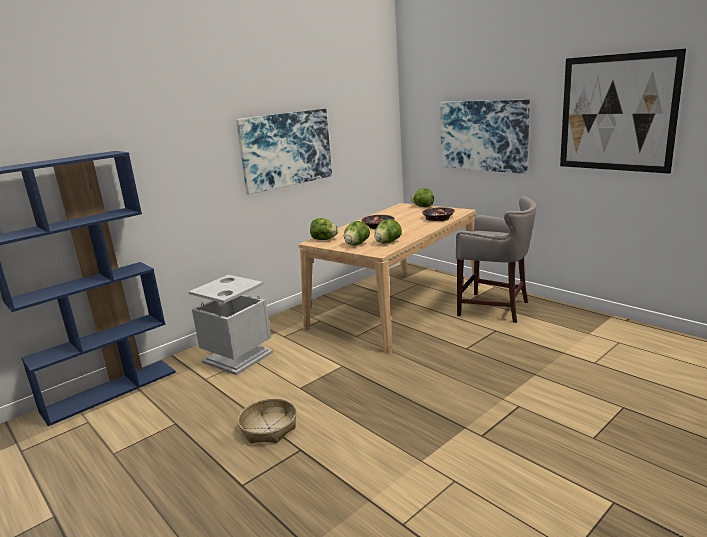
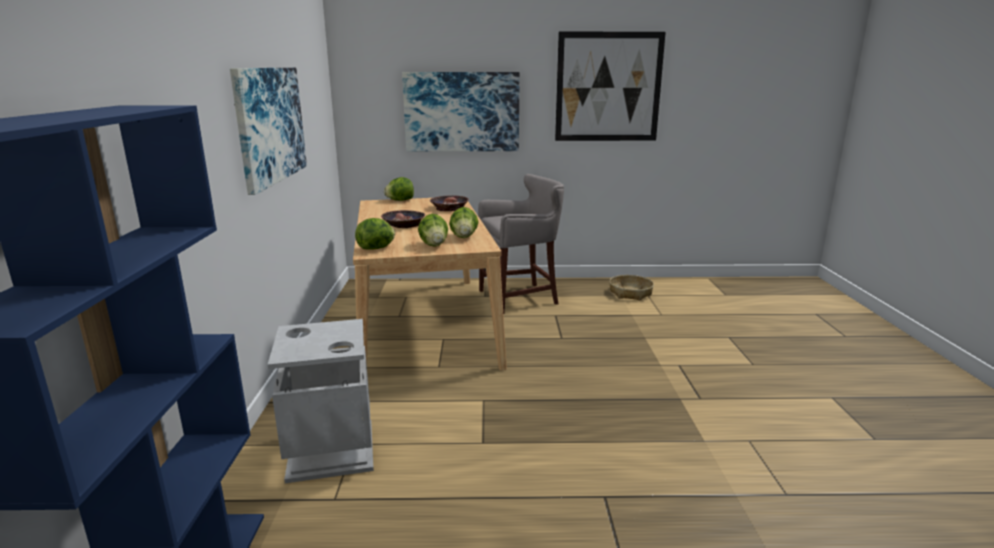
camera: 50 degrees left, 0 degrees up
(269, 428) = (534, 498): basket -> basket (630, 293)

